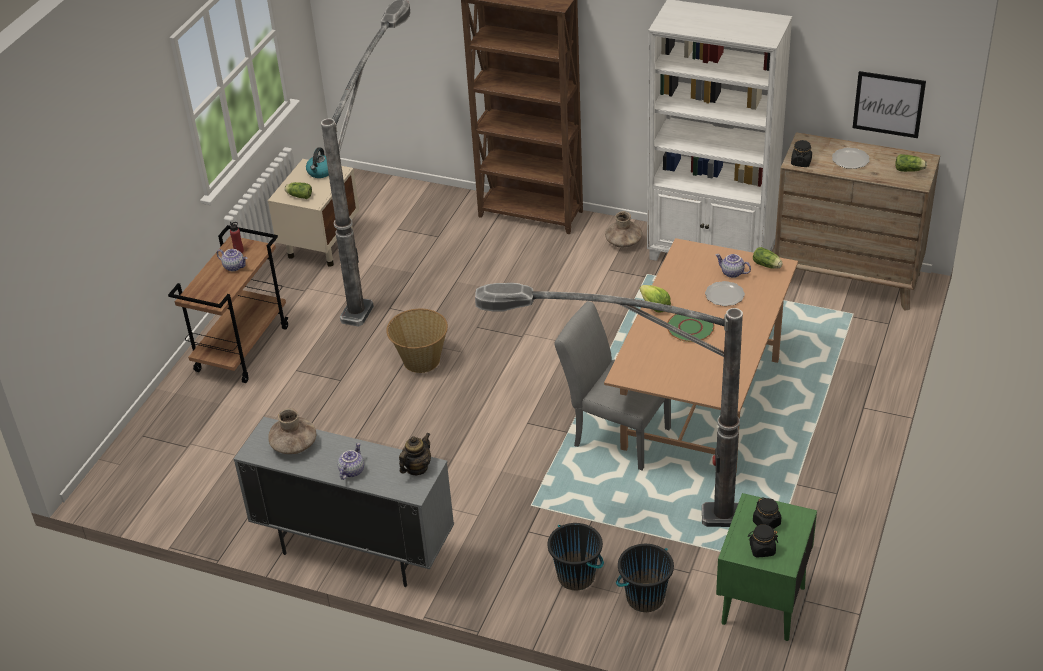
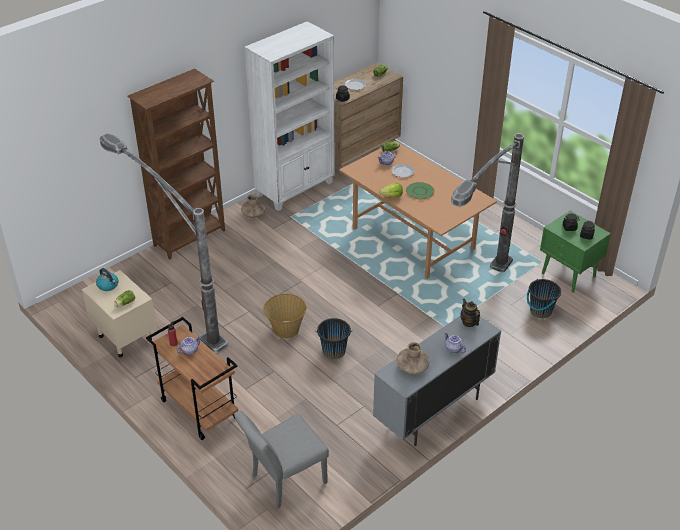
camera: 65 degrees left, 0 degrees up
(576, 576) = (510, 329): black bucket -> black bucket (334, 351)
(615, 435) = (413, 277): grey chair -> grey chair (284, 481)
(888, 104) = (352, 47): picture -> none

